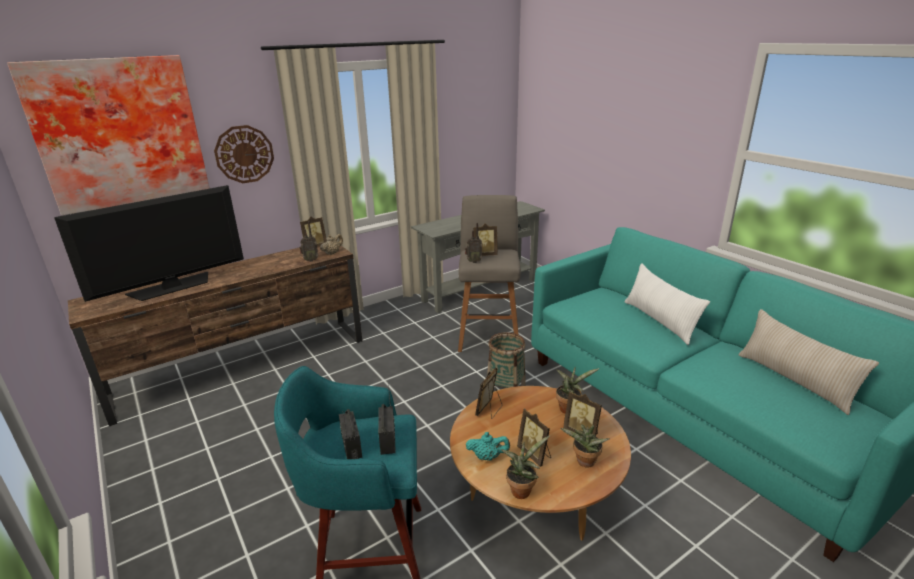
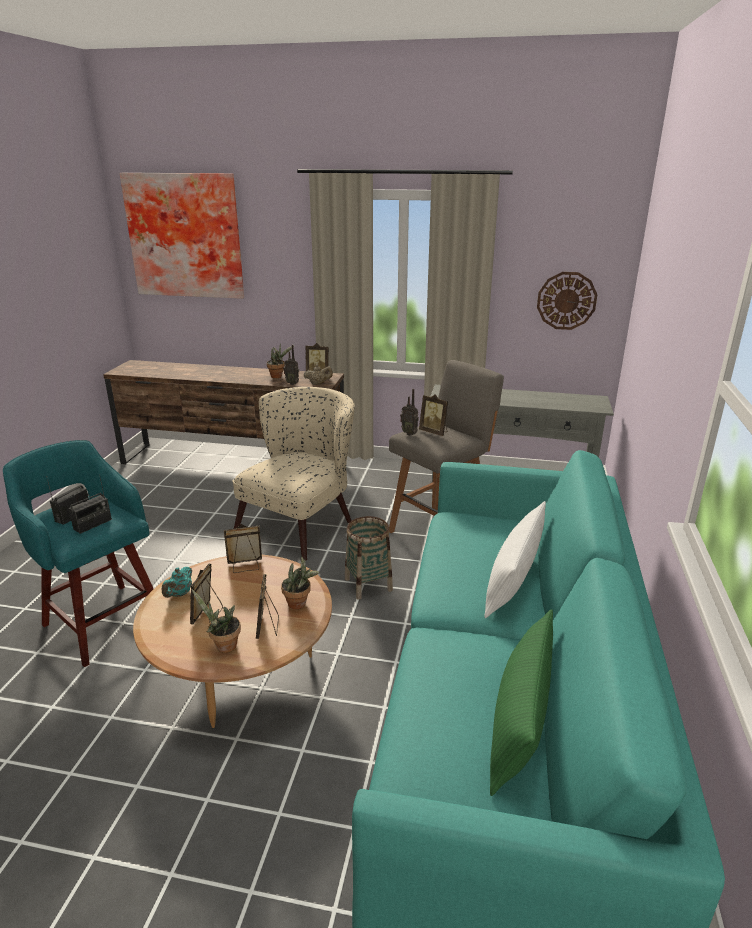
camera: 45 degrees right, 0 degrees up
(172, 287) = (184, 371): television -> none
(244, 154) = (280, 270): wall clock -> wall clock (566, 300)
(390, 378) = (302, 523): none -> beige armchair
(487, 457) = (179, 594): turquoise teapot -> turquoise teapot turned 60 degrees clockwise
(521, 489) = (153, 628): potted plant -> potted plant (278, 376)
(794, 380) = (519, 725): beige pillow -> green pillow

